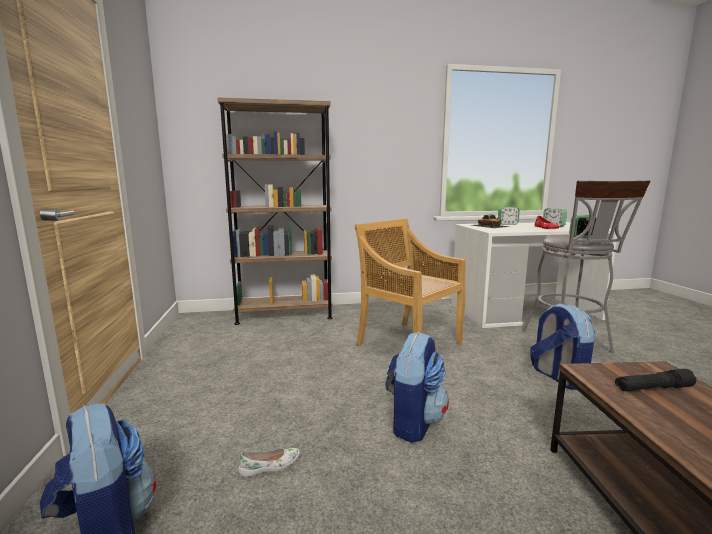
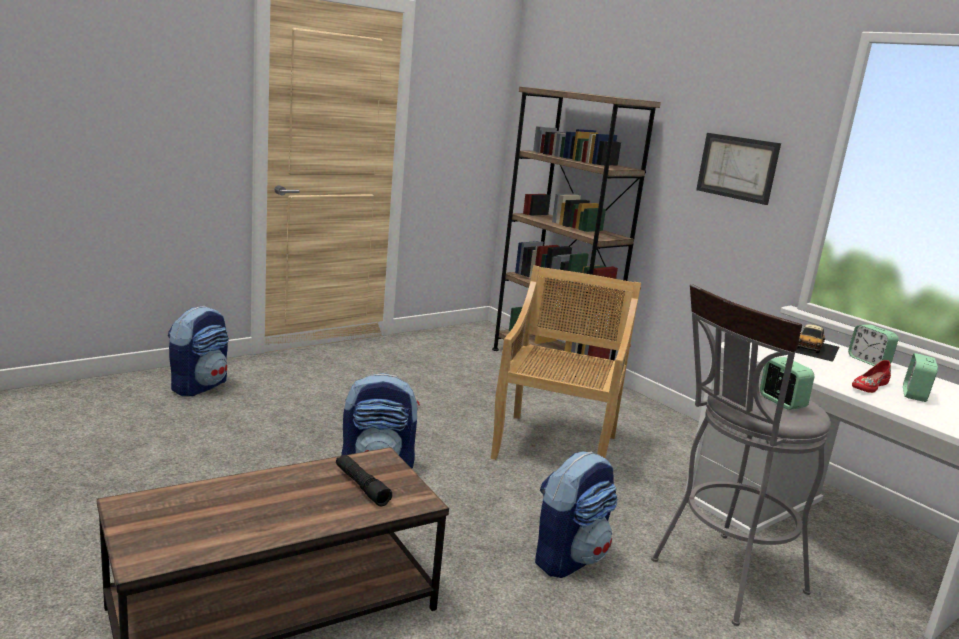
camera: 60 degrees right, 5 degrees up
(270, 466) = (278, 416): white shoe -> none
(389, 146) = (737, 167): none -> picture

